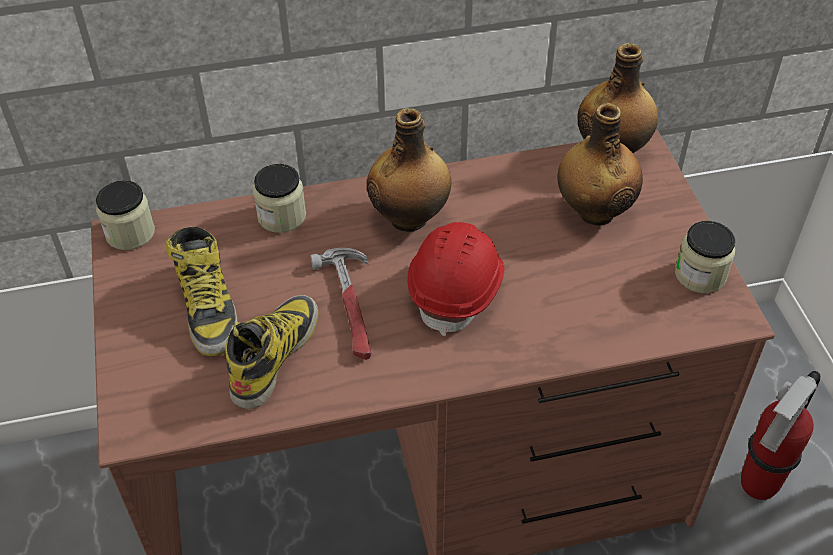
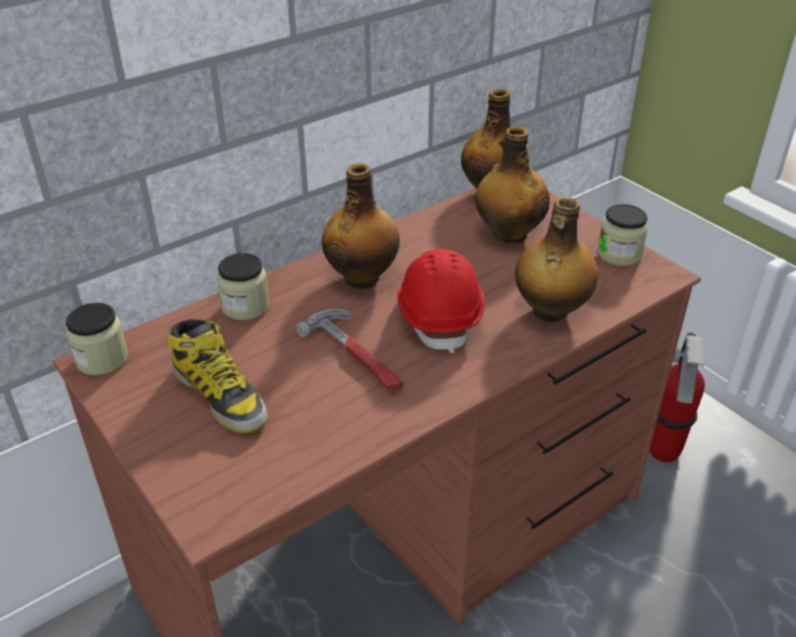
camera: 25 degrees left, 10 degrees down
(275, 354) = (311, 413): boot -> none
(574, 321) = (550, 311): none -> bottle

